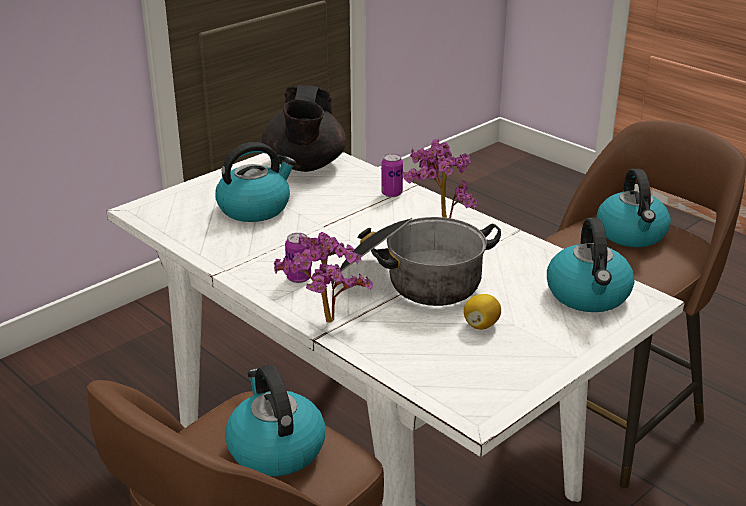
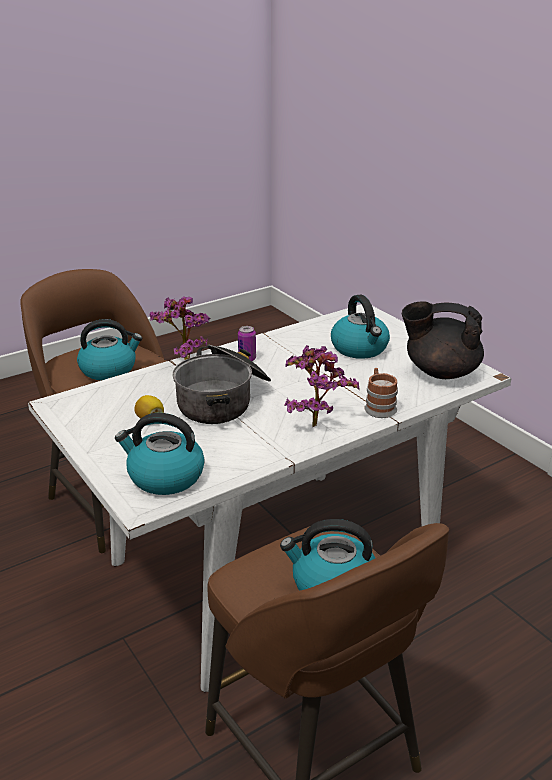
camera: 100 degrees right, 0 degrees up
(392, 193) = (379, 406): can -> mug

